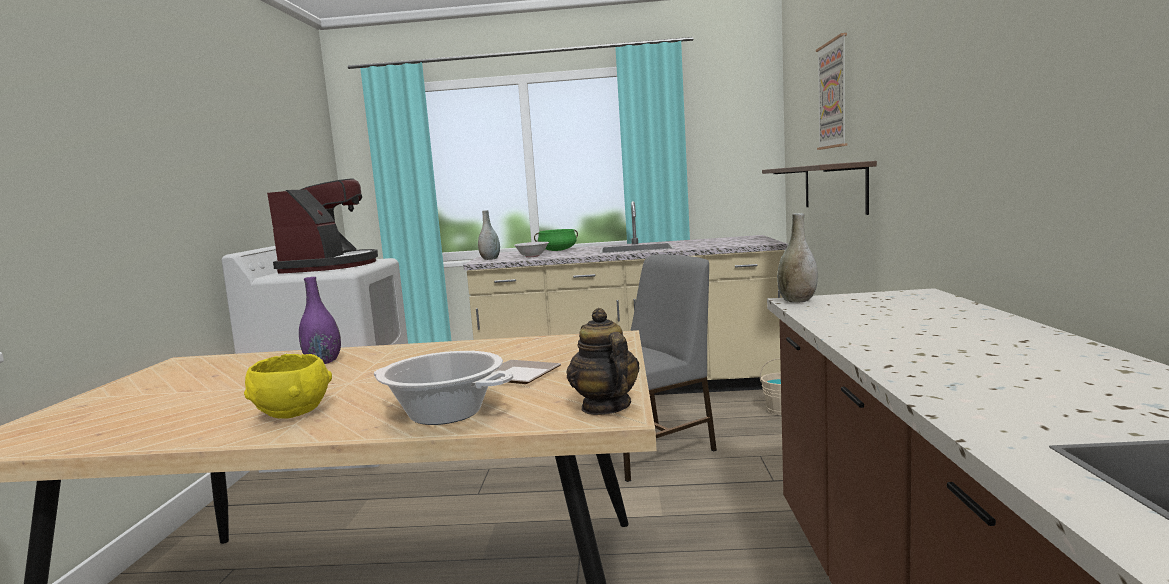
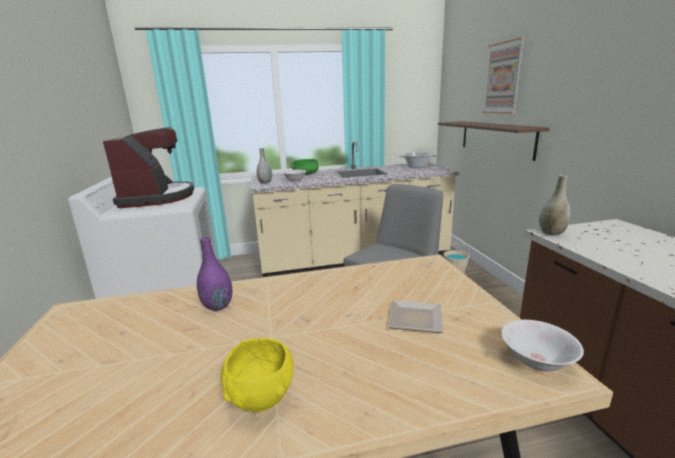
camera: 15 degrees left, 10 degrees up
(445, 414) = (411, 384): cooking pot -> cooking pot (416, 166)
(605, 407) = (536, 362): teapot -> white bowl

